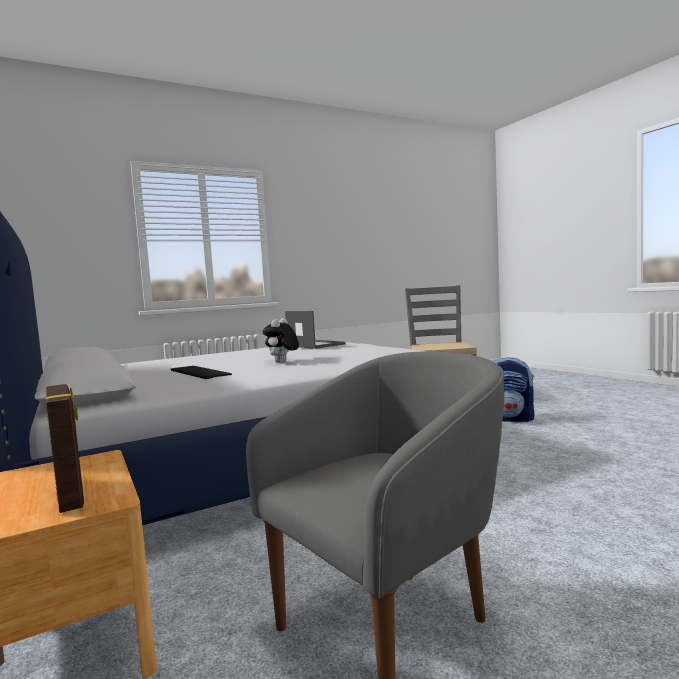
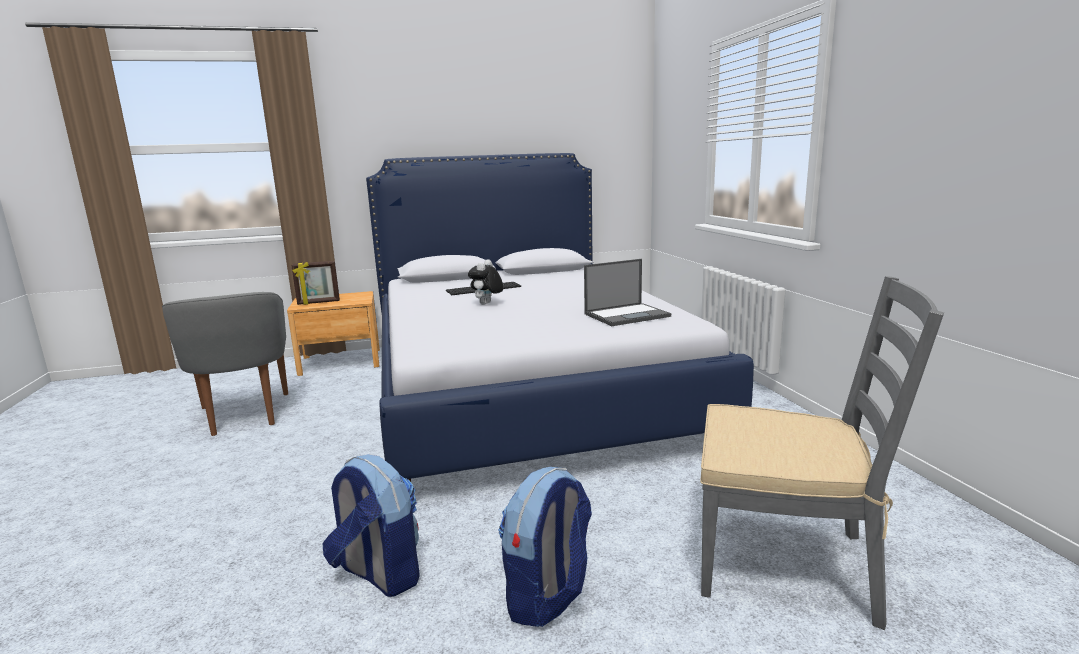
camera: 105 degrees right, 10 degrees up
(282, 362) = (487, 304): plush toy -> plush toy turned 105 degrees counterclockwise
(549, 445) = (378, 574): none -> backpack

